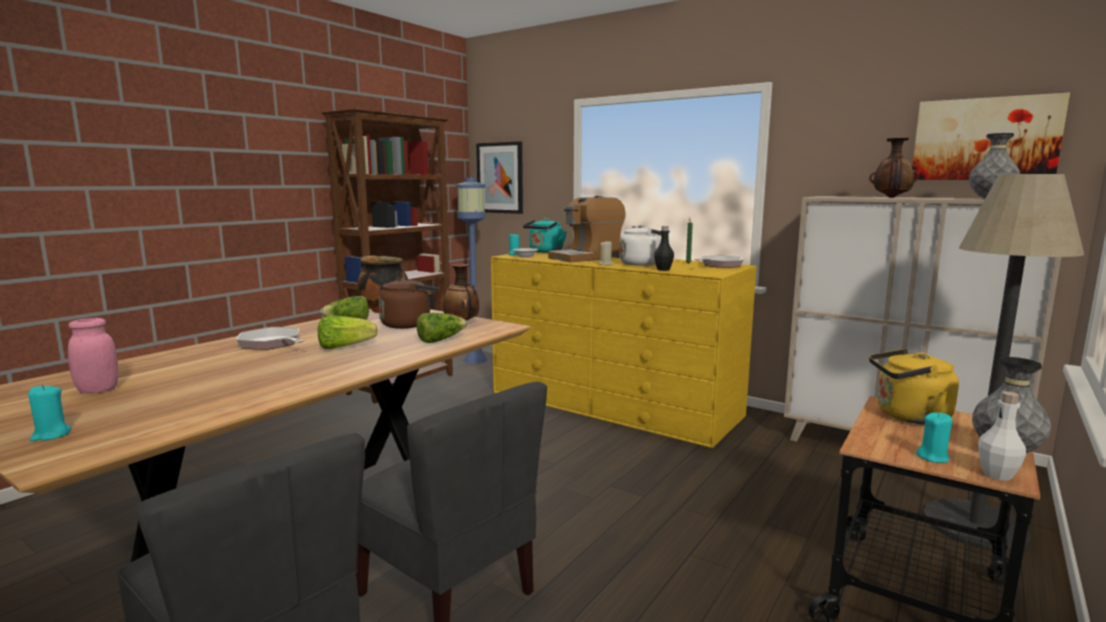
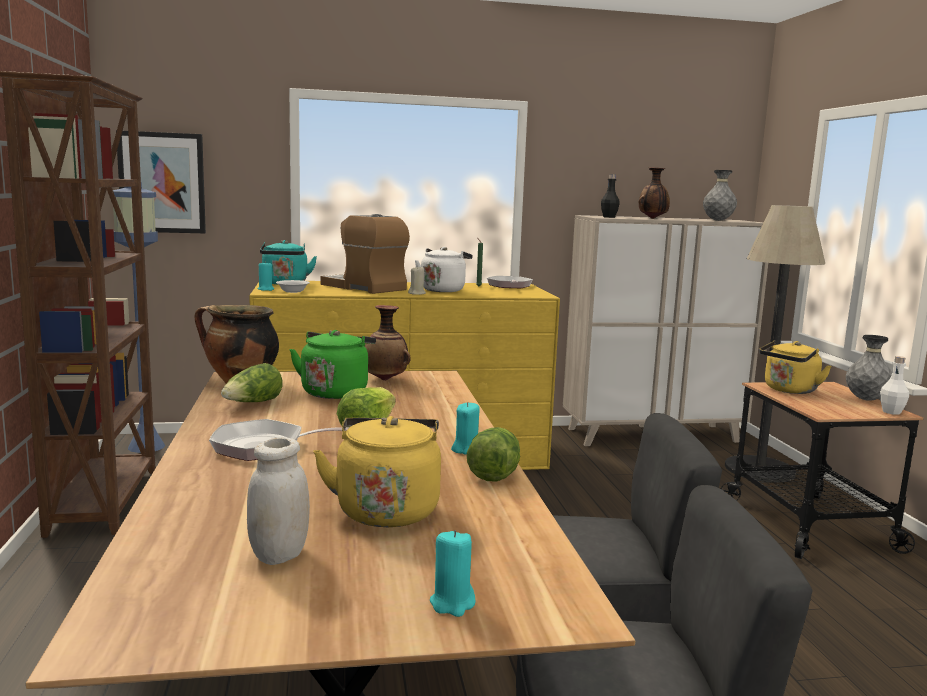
camera: 45 degrees left, 0 degrees up
(98, 390) = (279, 555): pink jar -> white jar
(196, 387) = (386, 509): none -> yellow kettle
(409, 324) = (335, 392): brown kettle -> green kettle
(440, 340) = (433, 400): lettuce -> lettuce (493, 472)
(587, 258) = (364, 287): coffee machine -> coffee machine turned 120 degrees clockwise
(663, 269) = (487, 294): black bottle -> black bottle (609, 217)
(933, 457) = (854, 411): turquoise candle -> turquoise candle (466, 450)
(984, 139) = (691, 171): picture -> none

